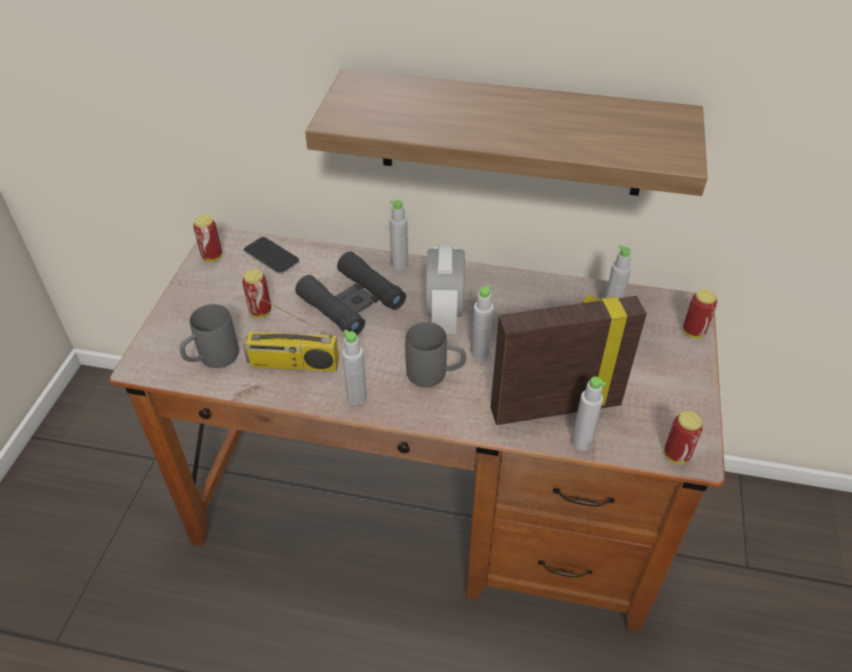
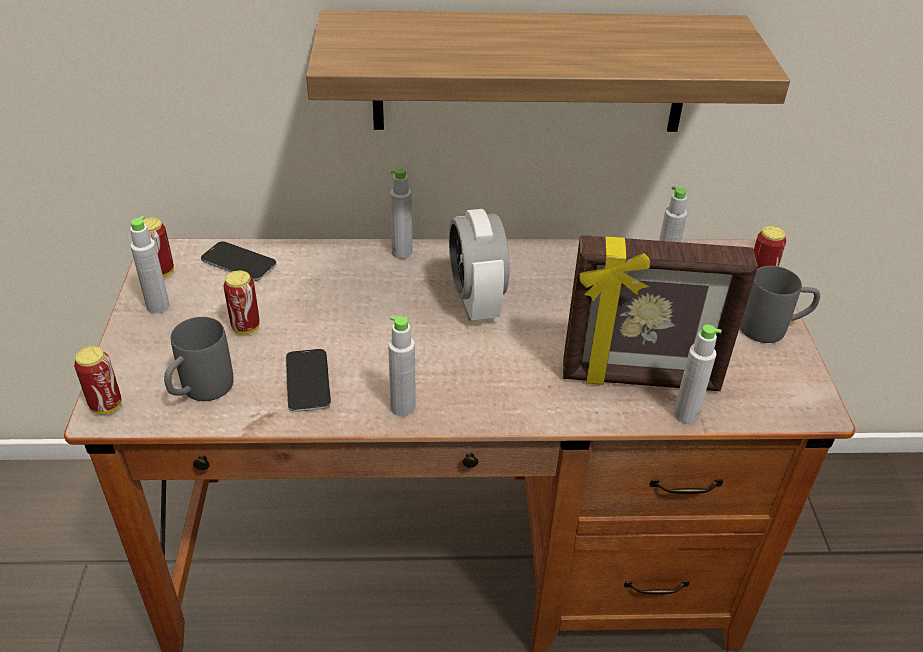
camera: 15 degrees left, 5 degrees down
(292, 364) = (308, 381): radio -> phone
(352, 302) = (358, 300): black binoculars -> none
(435, 374) = (489, 366): grey mug -> grey mug (773, 328)
(480, 353) = (533, 335): grey bottle -> grey bottle (158, 306)
(554, 405) = (640, 379): picture frame -> picture frame turned 150 degrees counterclockwise
(676, 455) = (794, 410): can -> can (106, 405)

